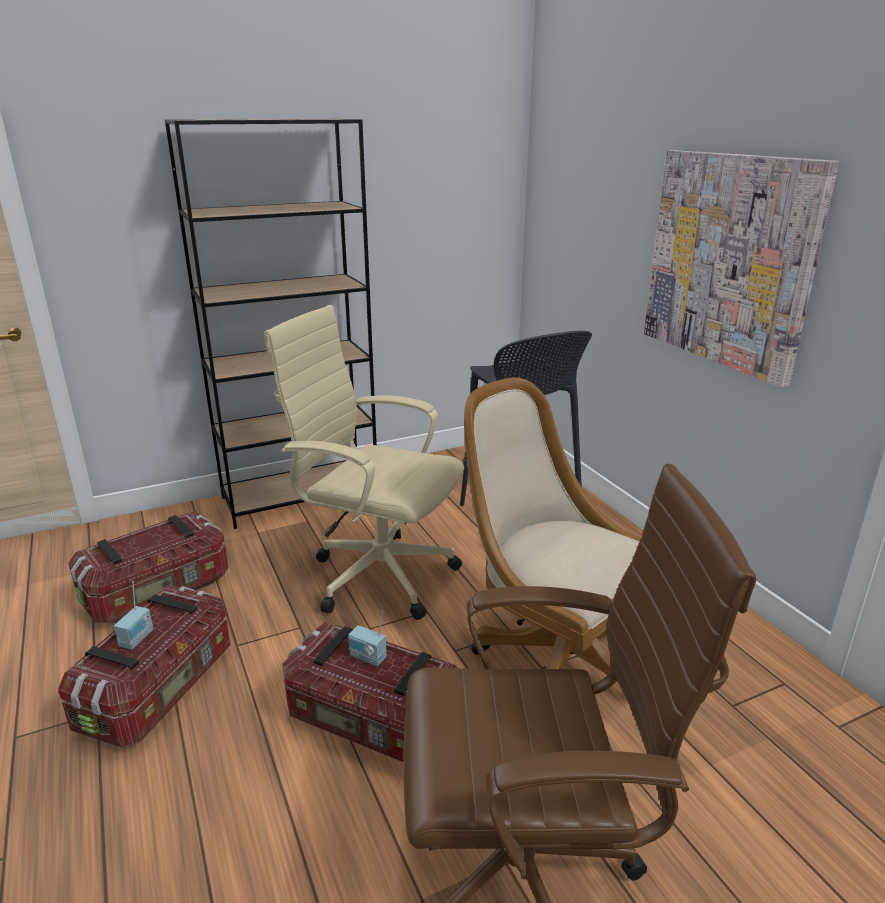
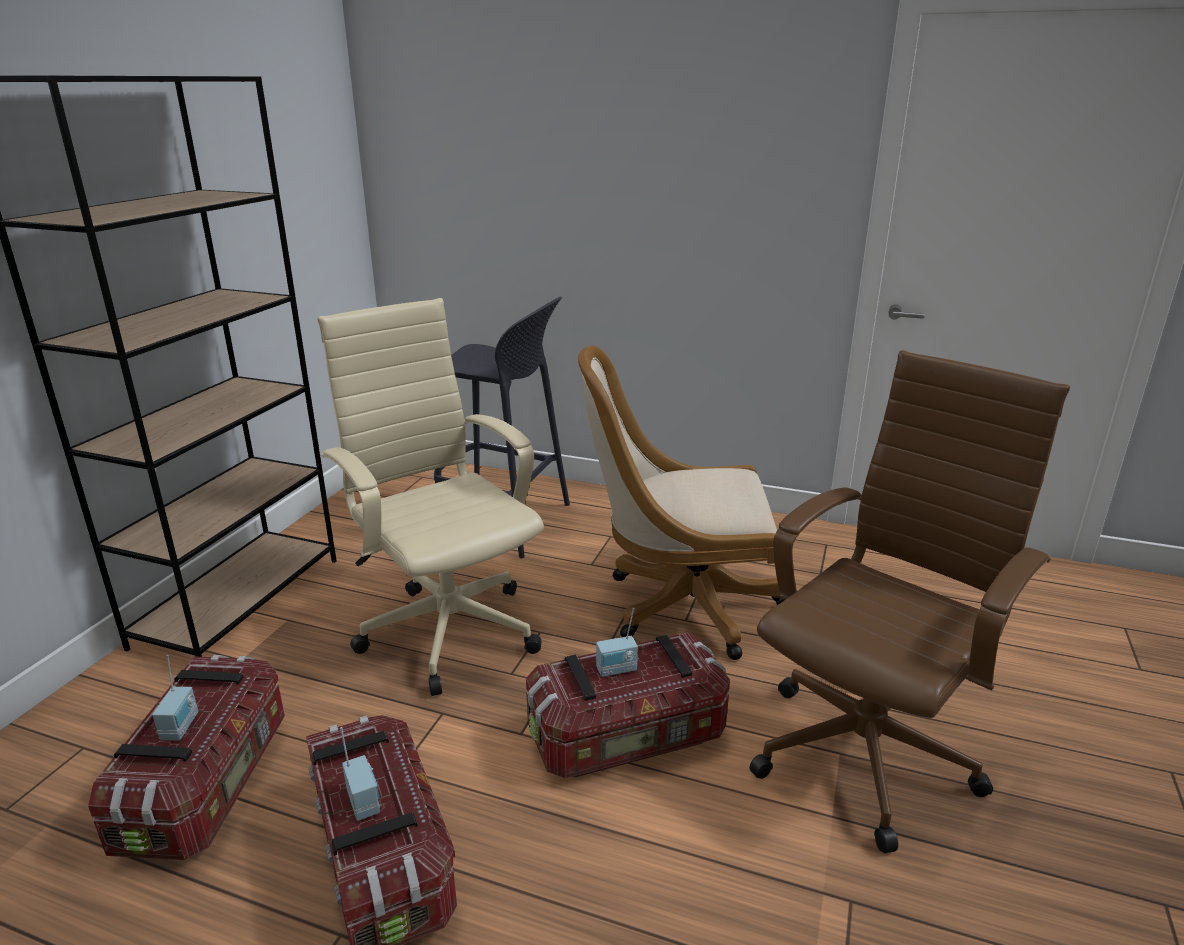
camera: 45 degrees left, 0 degrees up
(139, 546) = (181, 727): none -> radio
(376, 575) = (446, 628): beige office chair -> beige office chair turned 75 degrees clockwise
(729, 261) = (676, 206): picture -> none

